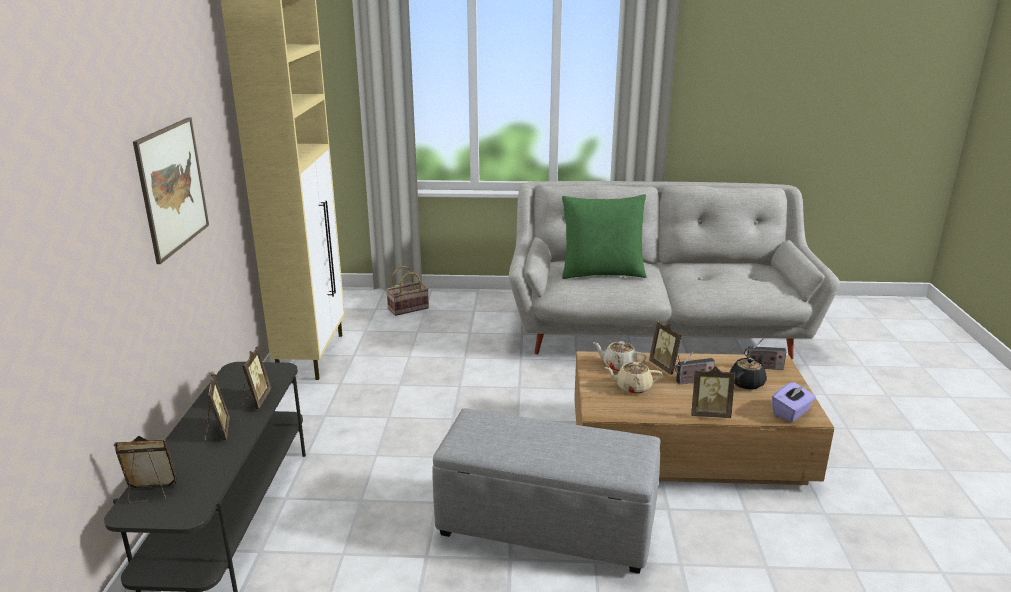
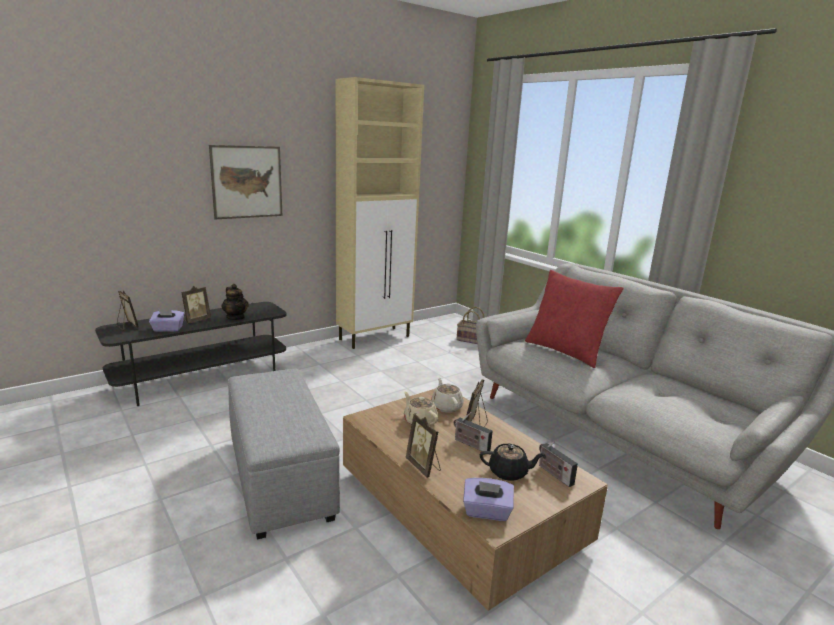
camera: 50 degrees right, 5 degrees down
(219, 461) = (168, 329): none -> purple tissue box
(255, 400) = (236, 317): picture frame -> teapot
(602, 273) = (566, 351): green pillow -> red pillow

